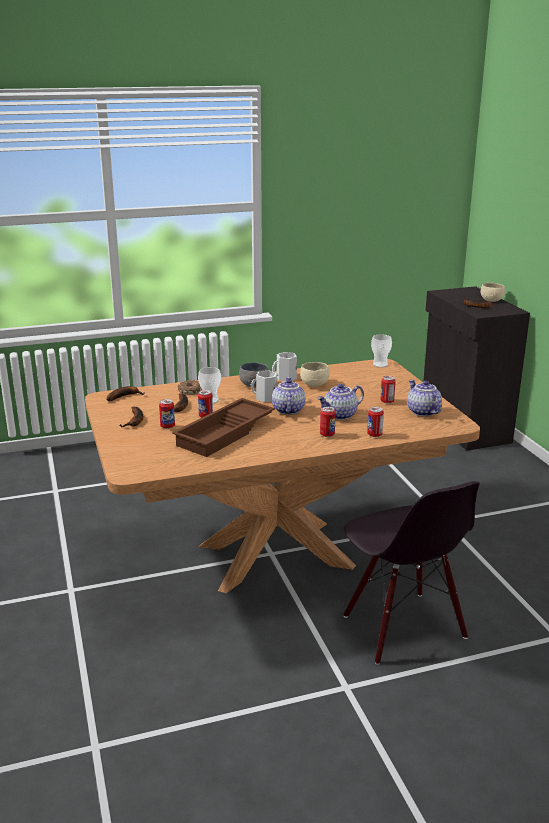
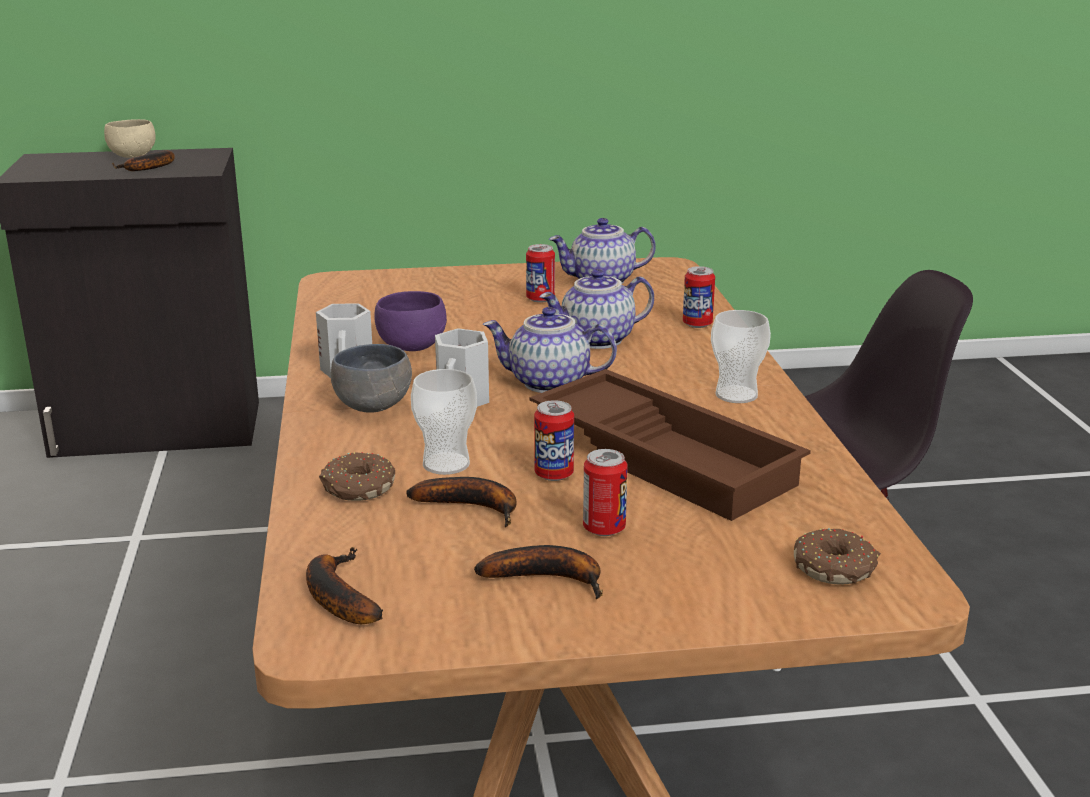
camera: 80 degrees left, 0 degrees up
(144, 462) = (835, 568): none -> donut
(314, 384) = (409, 347): beige bowl -> purple bowl
(327, 434) = (690, 360): can -> none
(340, 415) = (597, 340): teapot -> teapot turned 90 degrees clockwise
(380, 364) = (338, 283): cup -> cup (736, 395)

